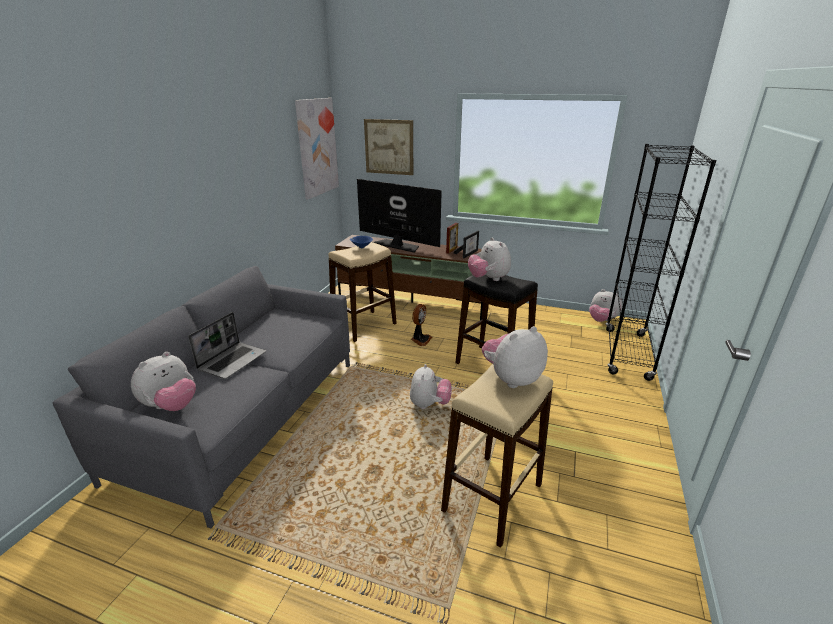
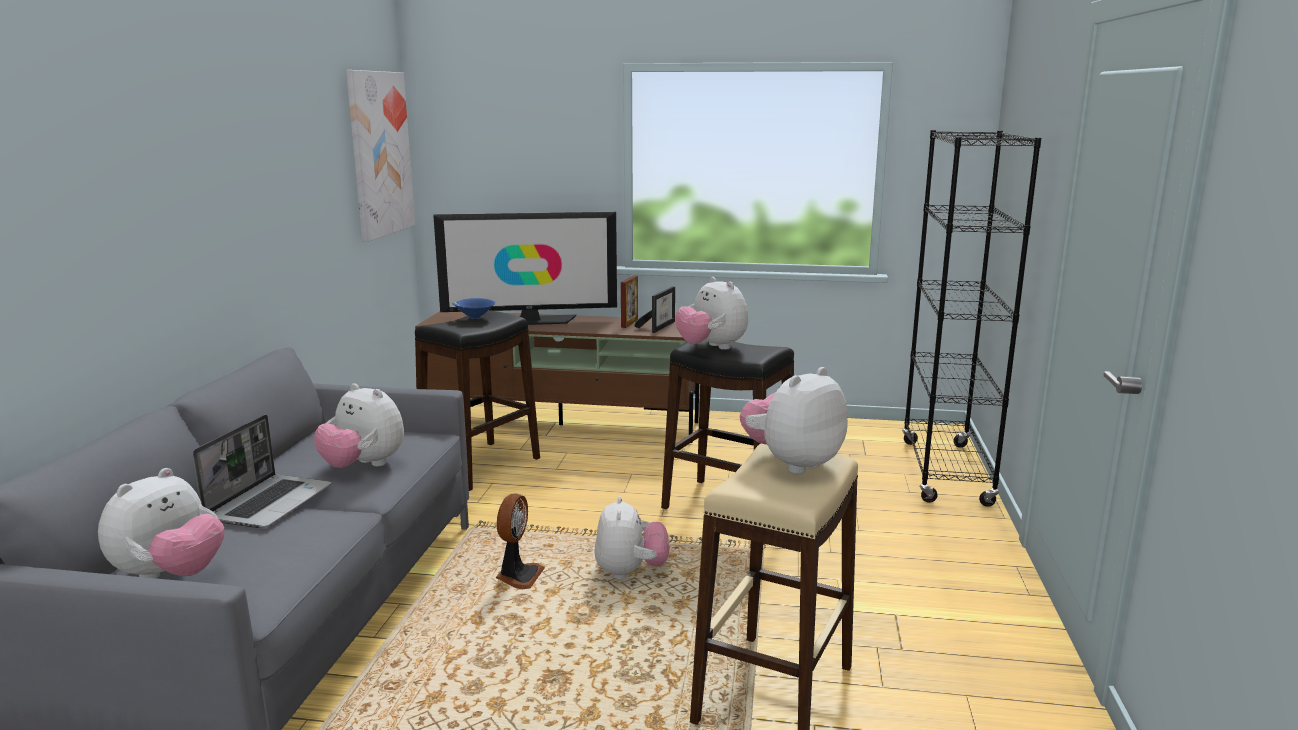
camera: 10 degrees left, 10 degrees down
(364, 325) = (480, 465): beige stool -> black stool
(389, 147) = (507, 154): picture -> none
(397, 245) = (530, 321): television -> television turned 150 degrees clockwise
(420, 339) = (590, 478): fan -> fan (518, 576)
(602, 320) = (894, 429): plush toy -> plush toy (363, 466)

